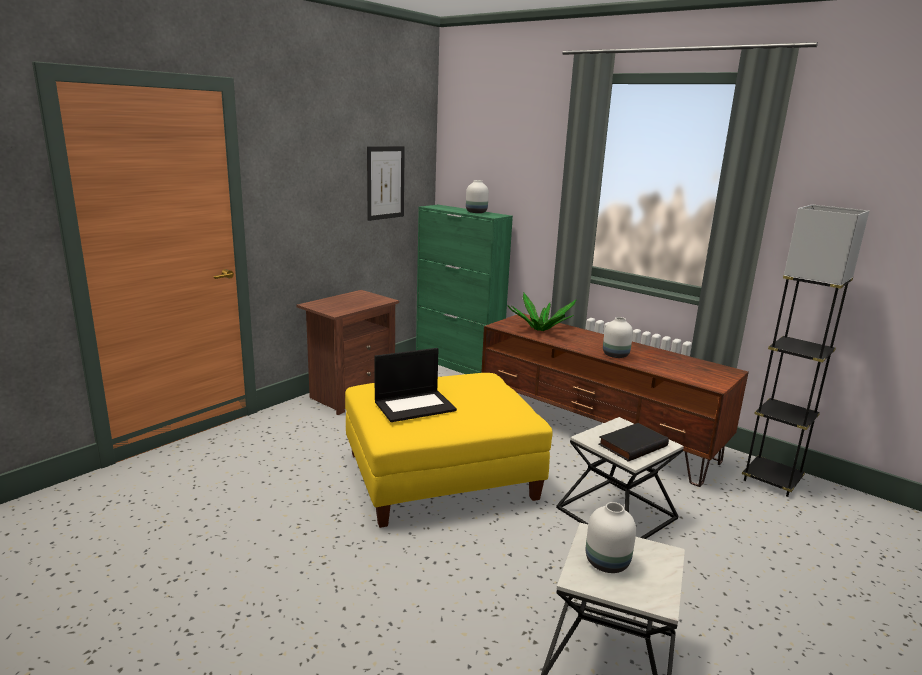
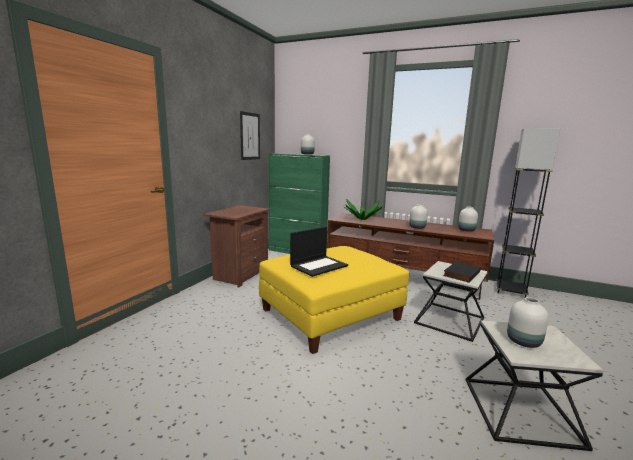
camera: 15 degrees left, 5 degrees down
(698, 369) = (467, 230): none -> white vase

